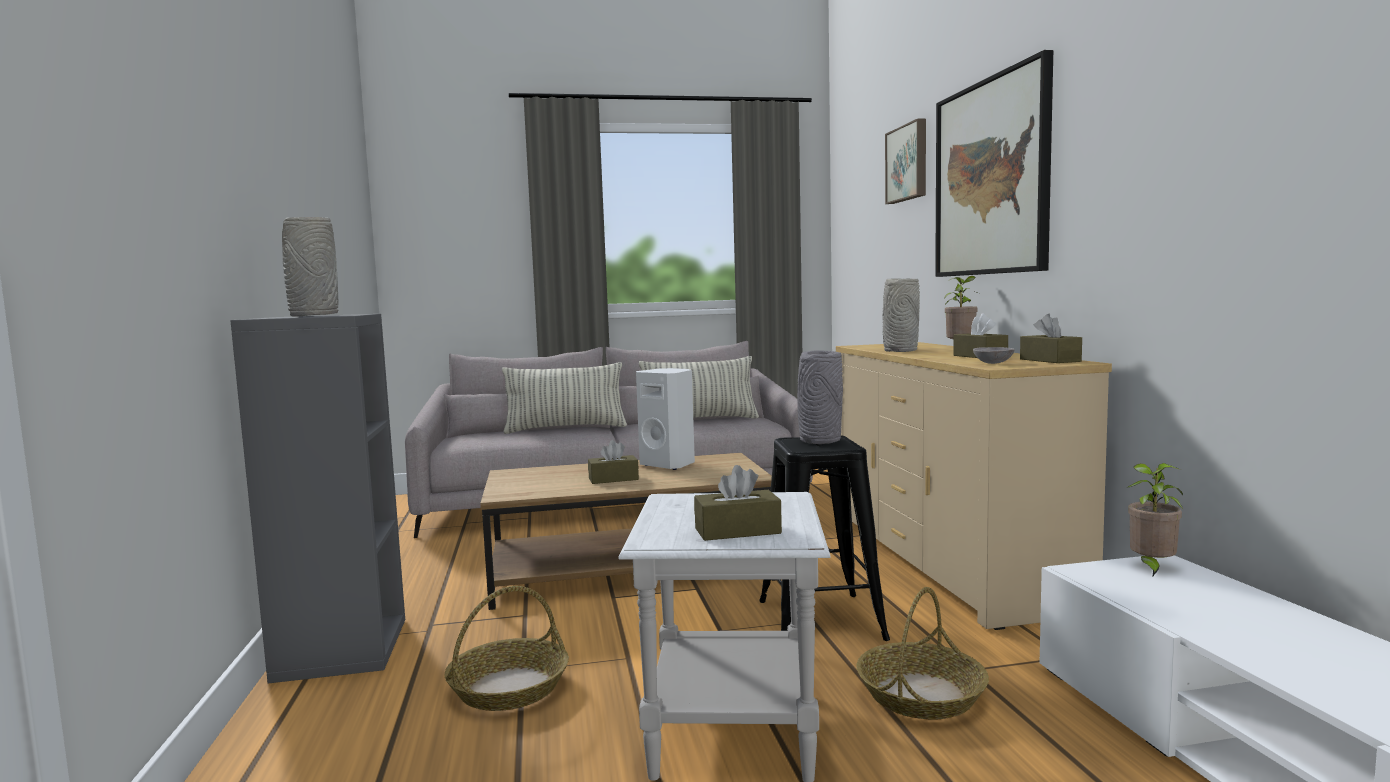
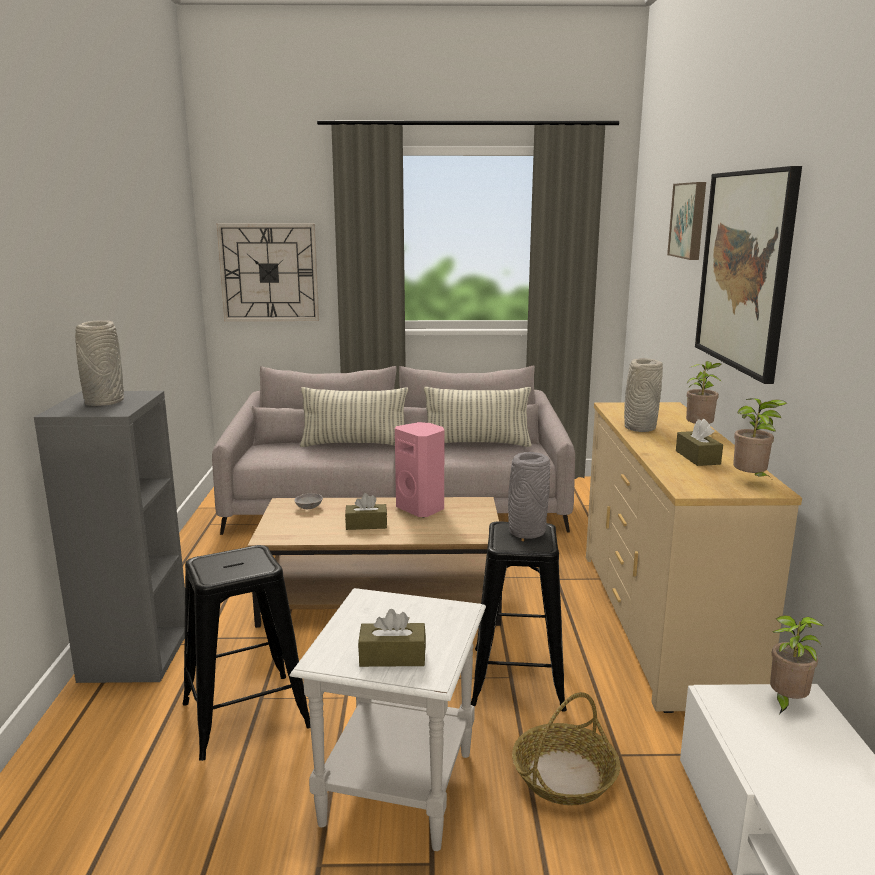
camera: 10 degrees right, 10 degrees up
(455, 256) = (269, 272): none -> wall clock
(509, 687) = (246, 715): basket -> black stool
(669, 465) = (422, 509): white speaker -> pink speaker
(993, 363) = (692, 480): grey bowl -> grey bowl (309, 507)
(1049, 360) = (751, 480): brown tissue box -> potted plant

